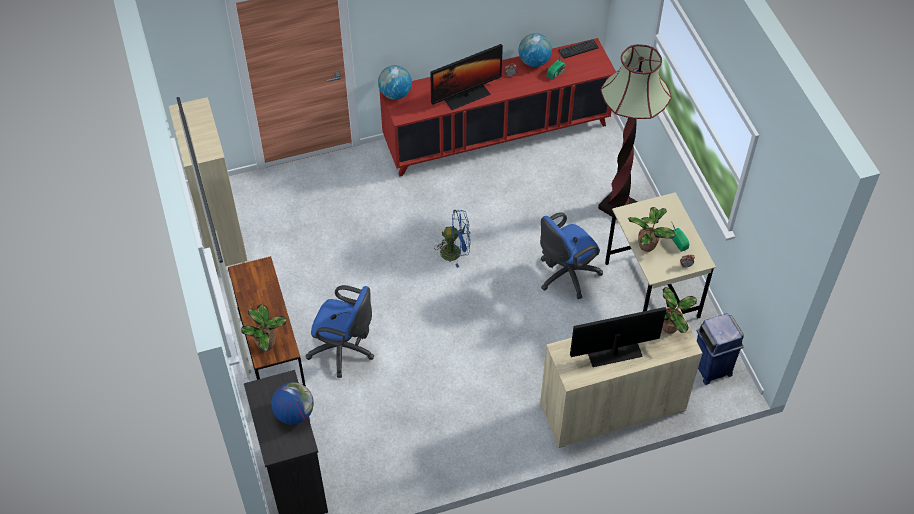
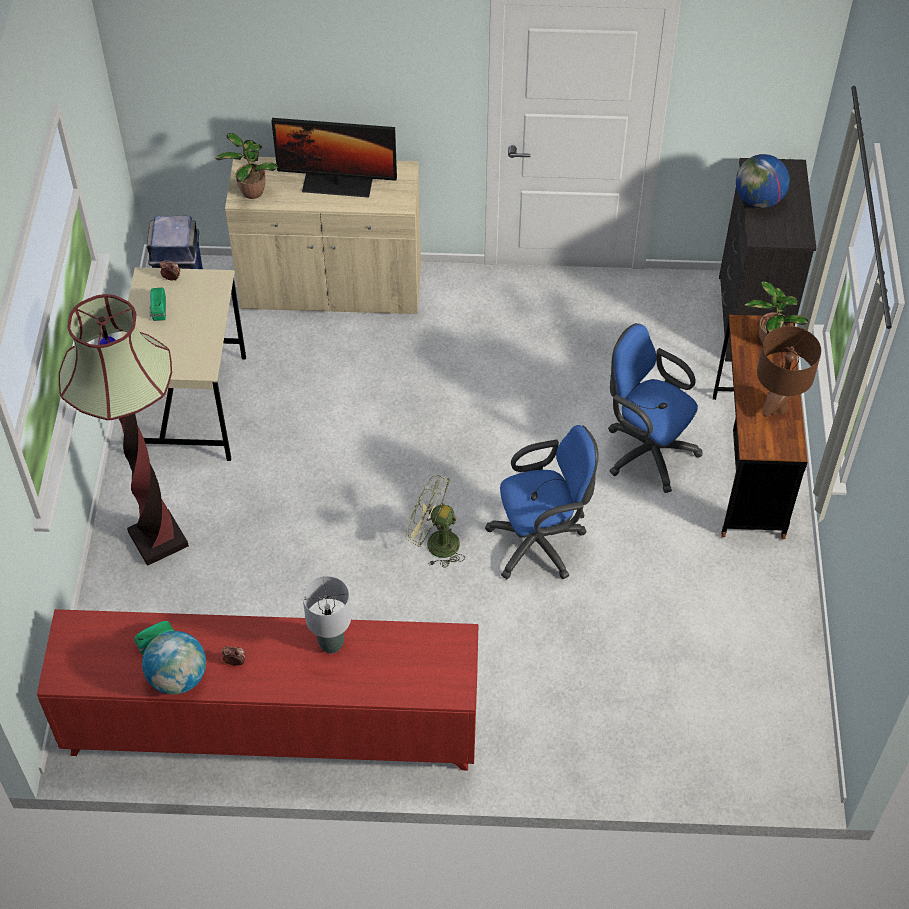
camera: 160 degrees left, 0 degrees up
(223, 247) = (793, 662): beige bookcase -> none
(253, 296) = (777, 407): none -> brown table lamp
(395, 94) = (451, 688): globe -> none
(455, 252) = (435, 543): blue fan -> green fan
(466, 96) = (331, 644): monitor -> grey table lamp
(565, 275) = (296, 461): blue office chair -> blue office chair (541, 542)
(578, 49) = (86, 679): keyboard -> none
(647, 245) = (202, 318): potted plant -> none

